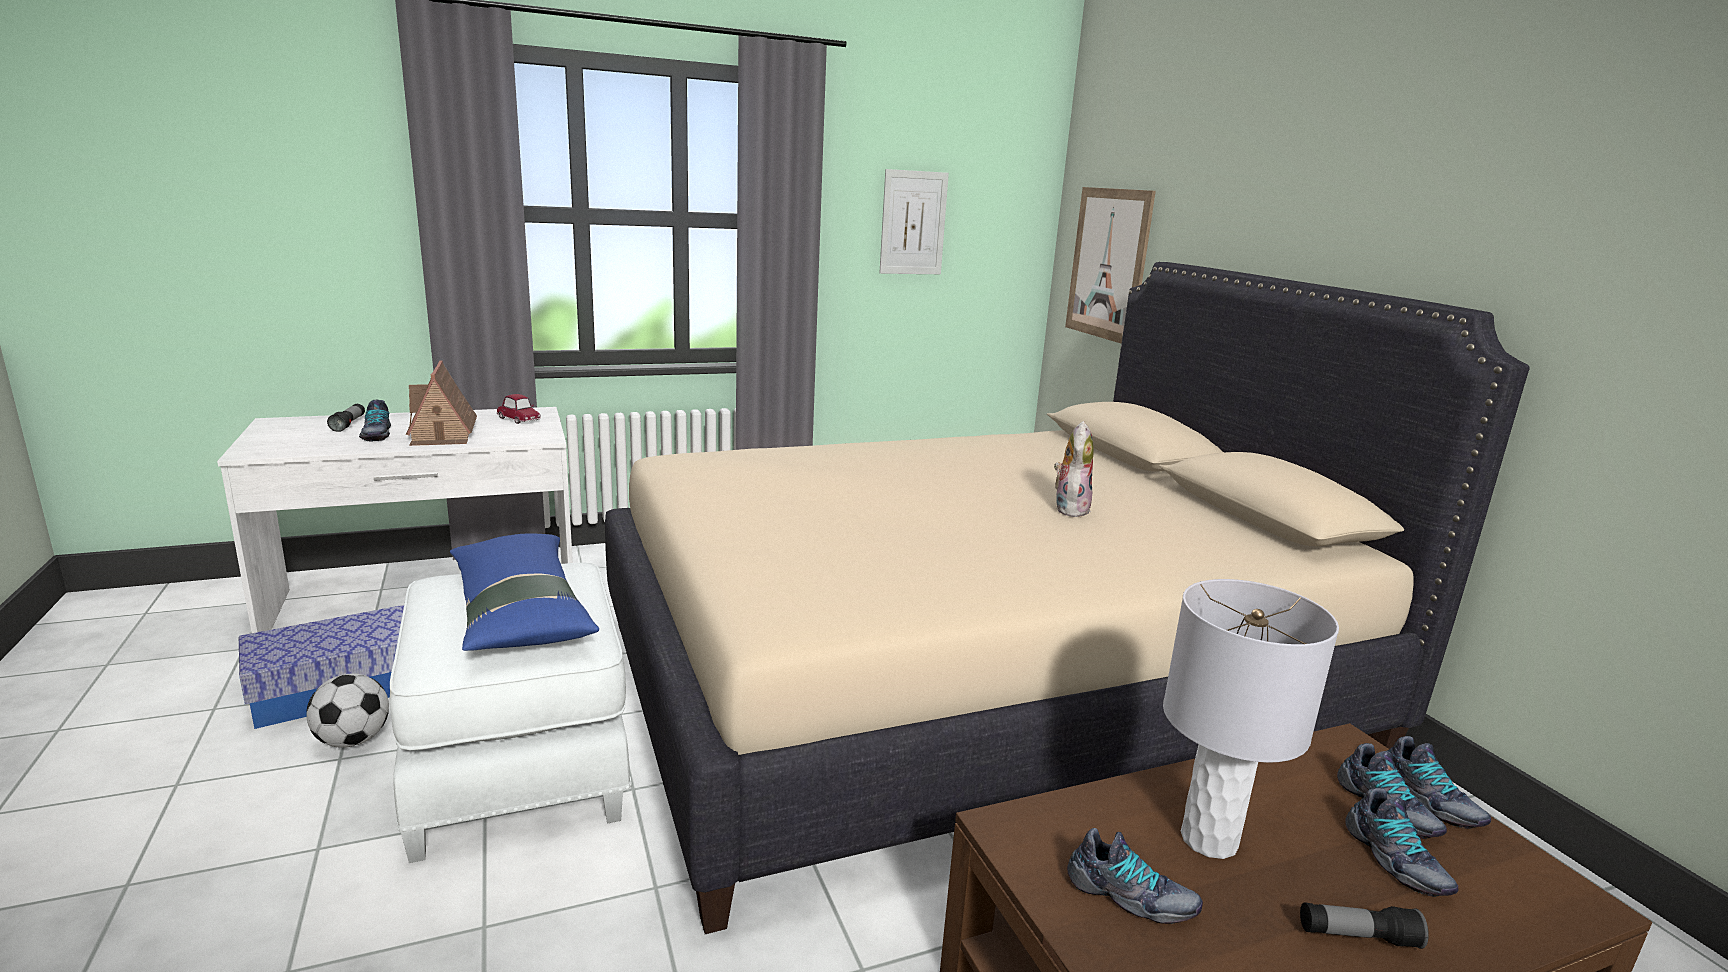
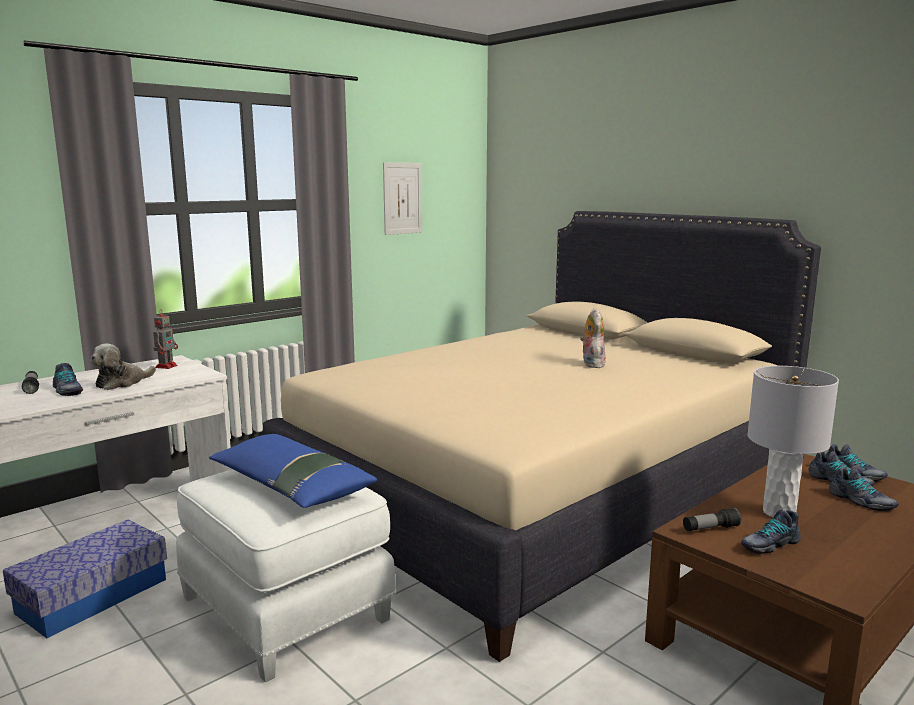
camera: 20 degrees left, 5 degrees down
(353, 740) = (141, 625): football -> none
(443, 433) = (122, 383): toy house -> plush toy
(519, 419) = (167, 366): toy car -> toy robot
(1108, 264) = (532, 216): picture -> none
(1130, 897) = (769, 544): shoe -> shoe turned 150 degrees clockwise
(1357, 936) = (873, 533): flashlight -> flashlight (710, 528)

